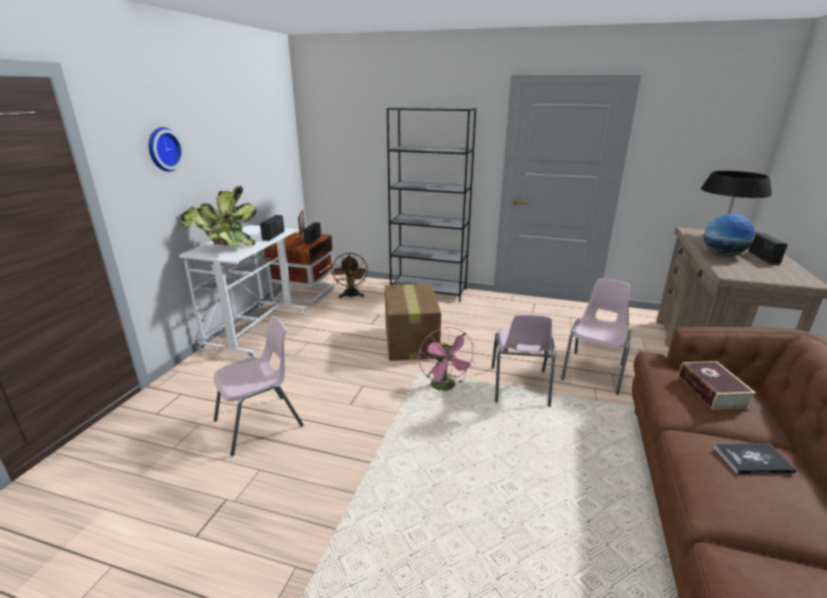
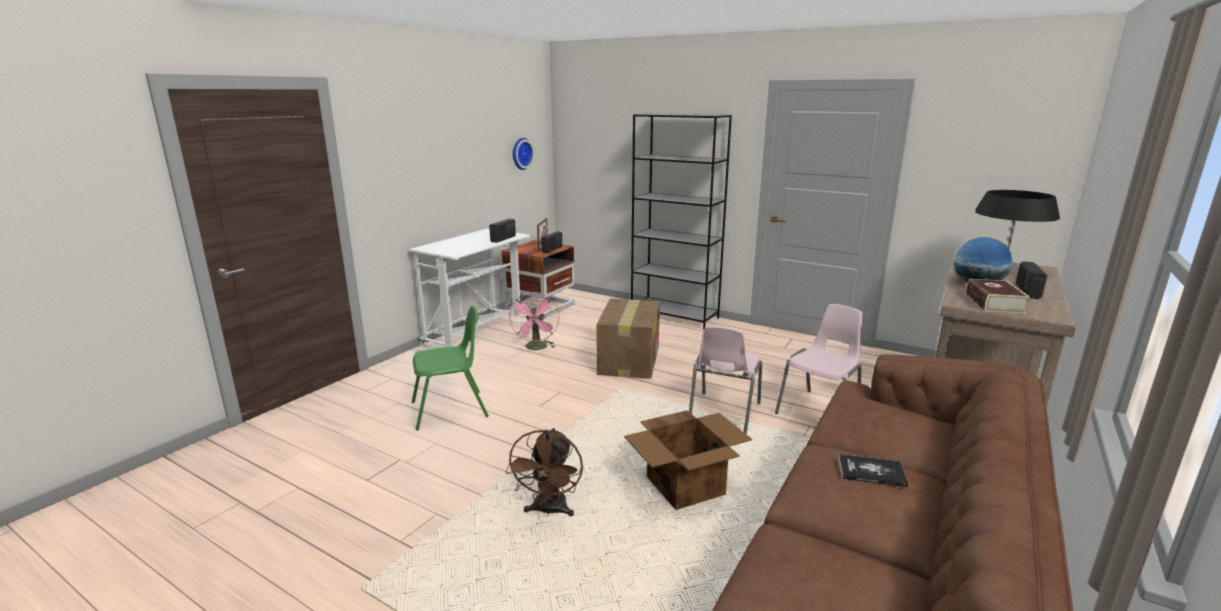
camera: 15 degrees right, 5 degrees down
(163, 149) = (406, 150): wall clock -> wall clock (520, 153)
(224, 248) = (452, 246): potted plant -> none
(260, 423) = (451, 410): pink chair -> green chair
(351, 296) = (587, 313): brown fan -> brown fan (549, 511)
(445, 387) = (643, 404): pink fan -> pink fan (537, 348)
(529, 475) = (686, 486): none -> cardboard box
(712, 391) = (885, 418): book -> book (994, 303)

